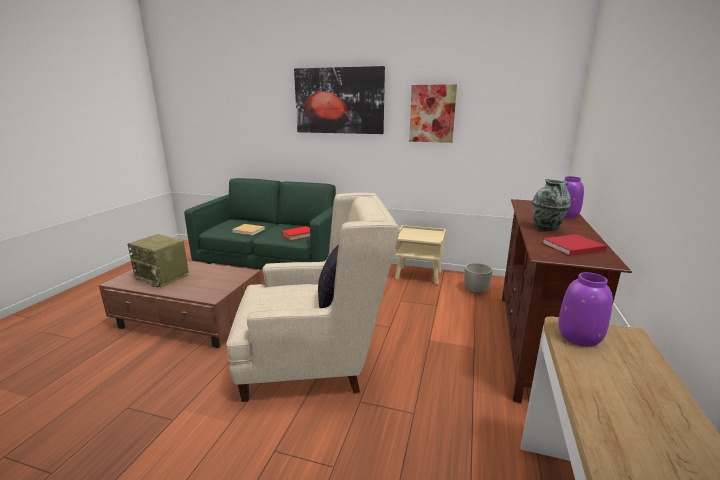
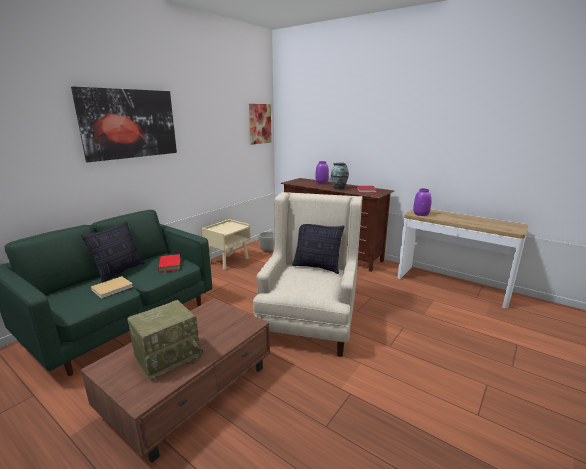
camera: 70 degrees left, 0 degrees up
(277, 225) = (119, 272): none -> pillow
(432, 113) = (207, 132): picture -> picture (259, 124)

